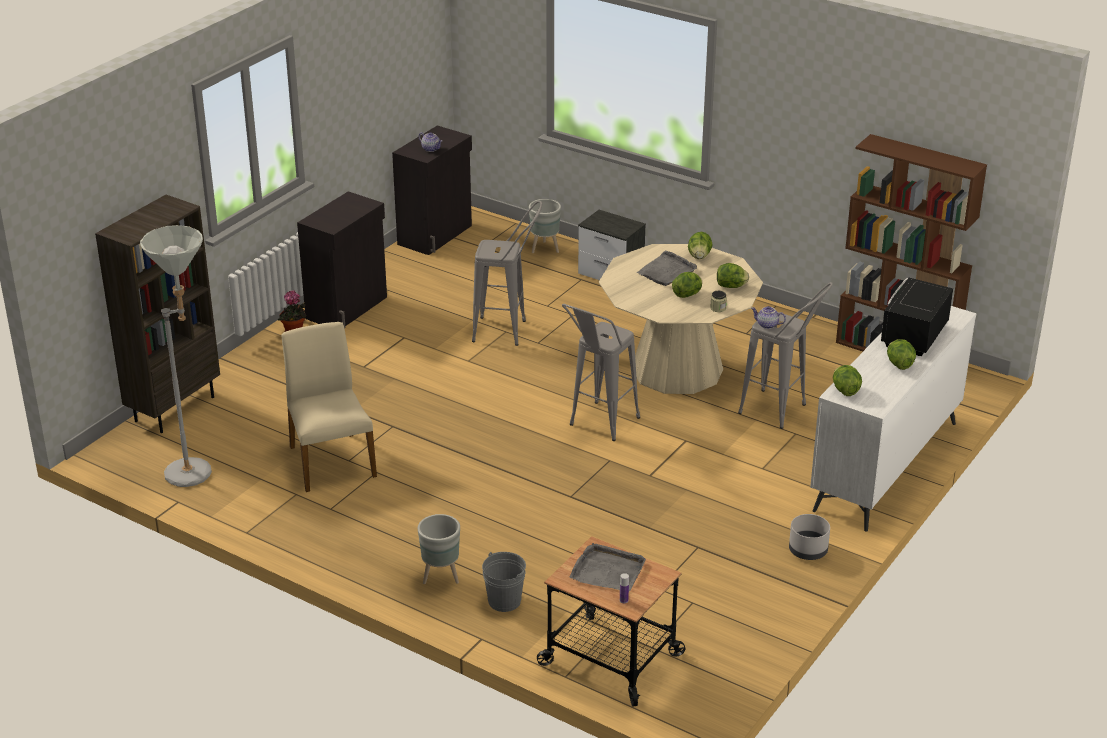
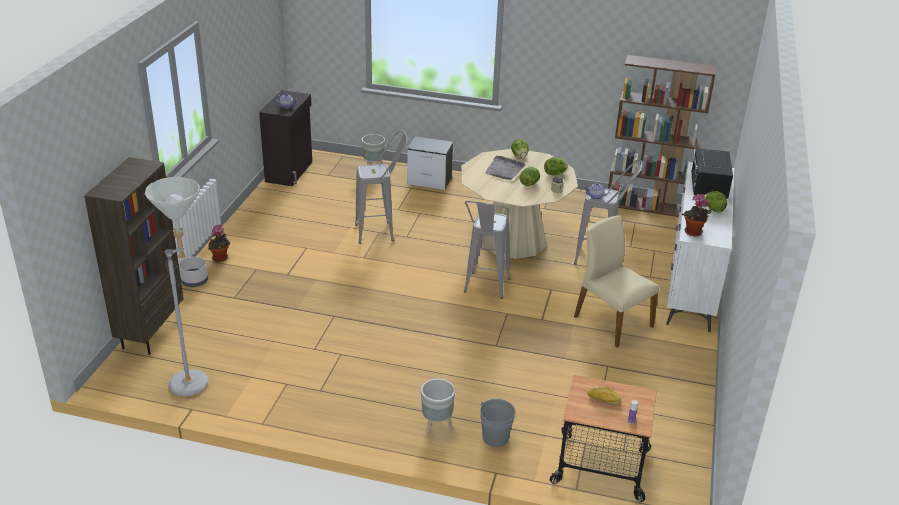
camera: 20 degrees left, 0 degrees up
(331, 461) = (300, 352): beige chair -> beige chair (612, 321)
(348, 308) = (252, 232): black cabinet -> none
(607, 571) = (603, 400): grey tray -> bread
(807, 551) = (681, 354): grey planter -> grey planter (194, 281)
(845, 390) = (692, 233): lettuce -> potted plant

